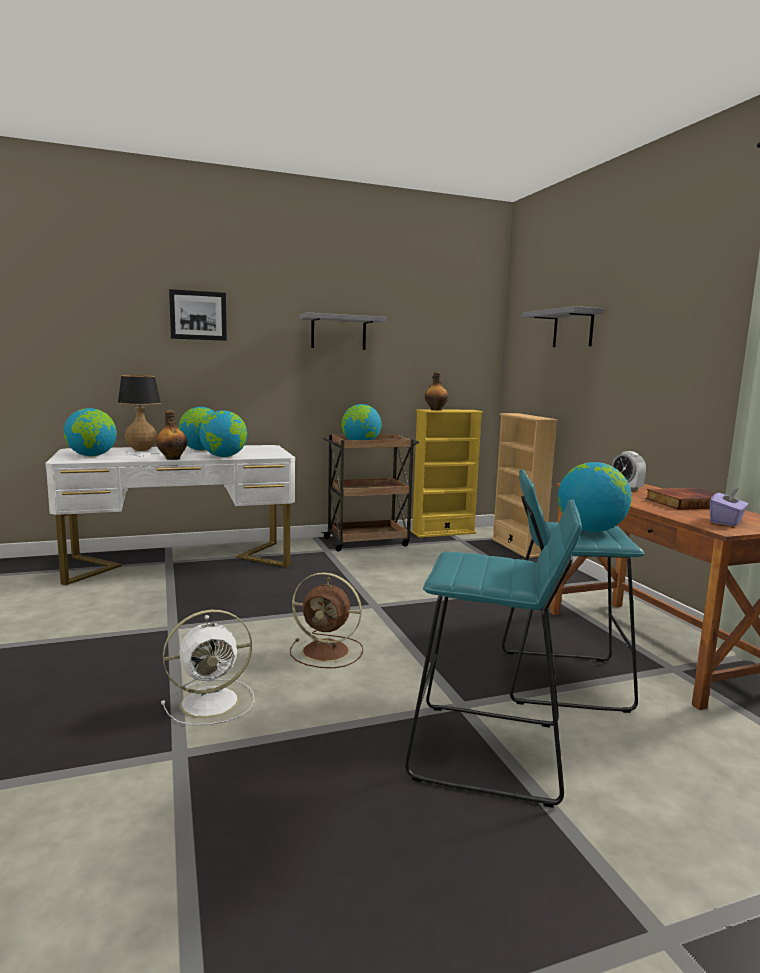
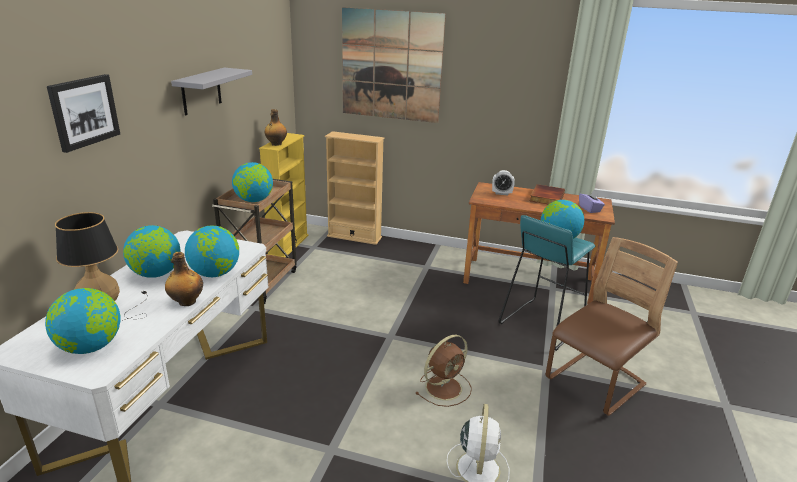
camera: 55 degrees left, 15 degrees up
(488, 752) = (595, 383): turquoise stool -> brown chair
(573, 329) = (391, 66): grey shelf -> picture

